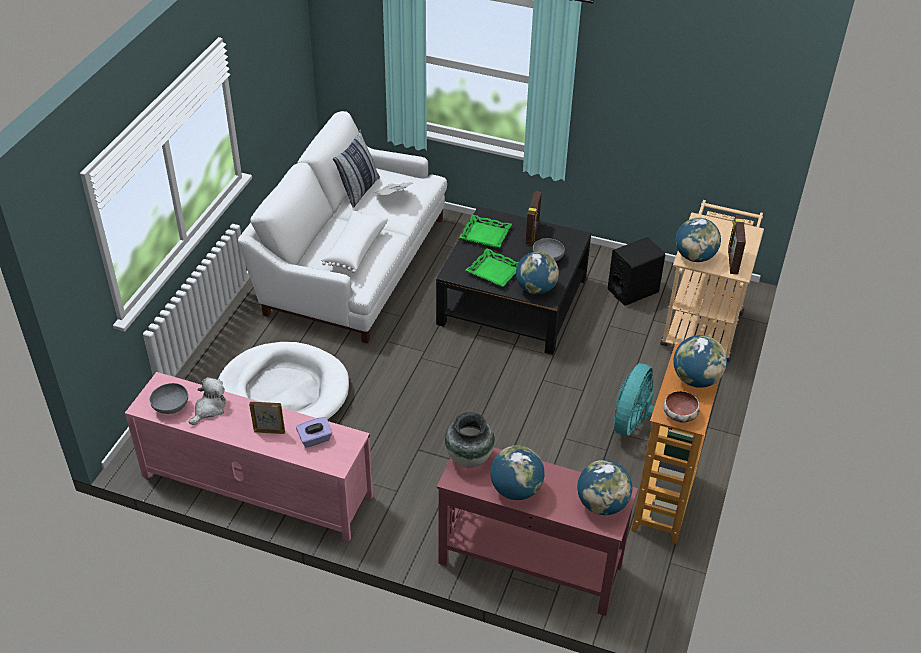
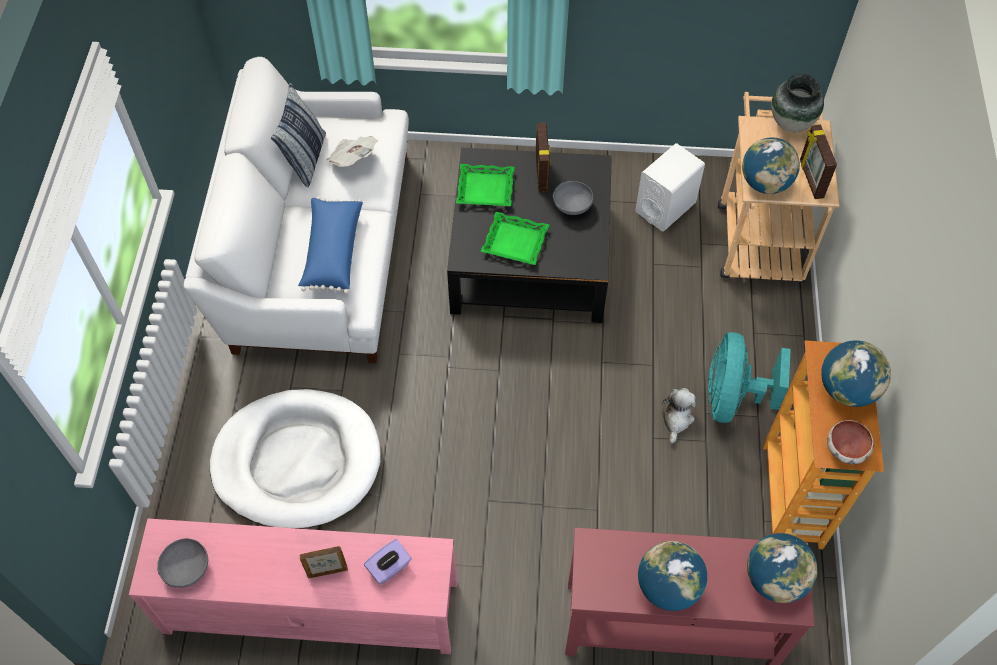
camera: 15 degrees left, 15 degrees up
(209, 409) = (238, 558): plush toy -> plush toy (676, 419)
(354, 249) = (332, 252): white pillow -> blue pillow
(468, 458) = (596, 556): vase -> vase (790, 123)
(535, 289) = (573, 256): globe -> none
(633, 290) = (665, 207): black speaker -> white speaker

